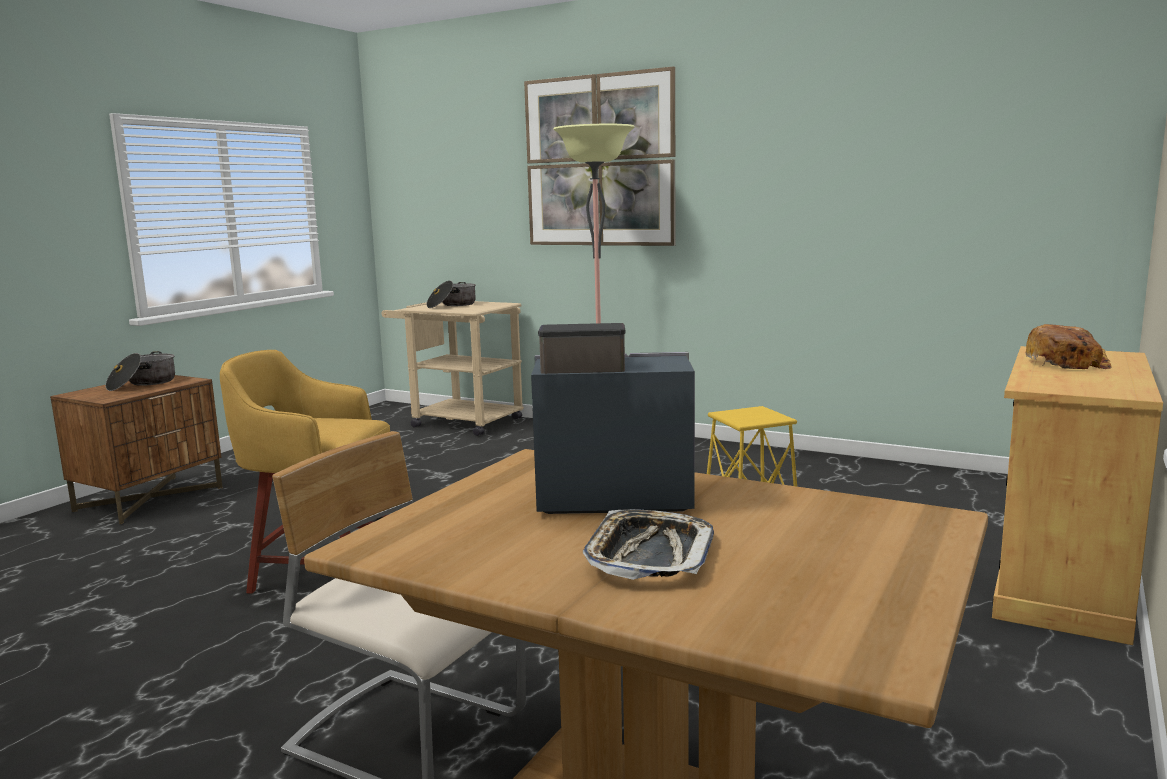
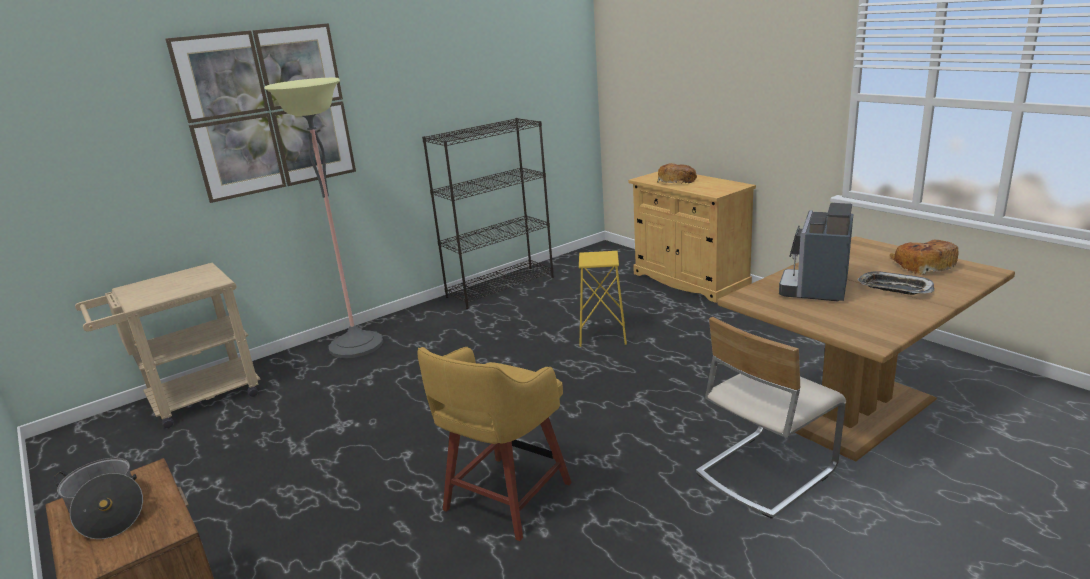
camera: 65 degrees left, 10 degrees up
(452, 305) = (158, 288): cooking pot -> none
(828, 464) = (501, 287): none -> black bookcase
(834, 580) = (923, 266): none -> bread

